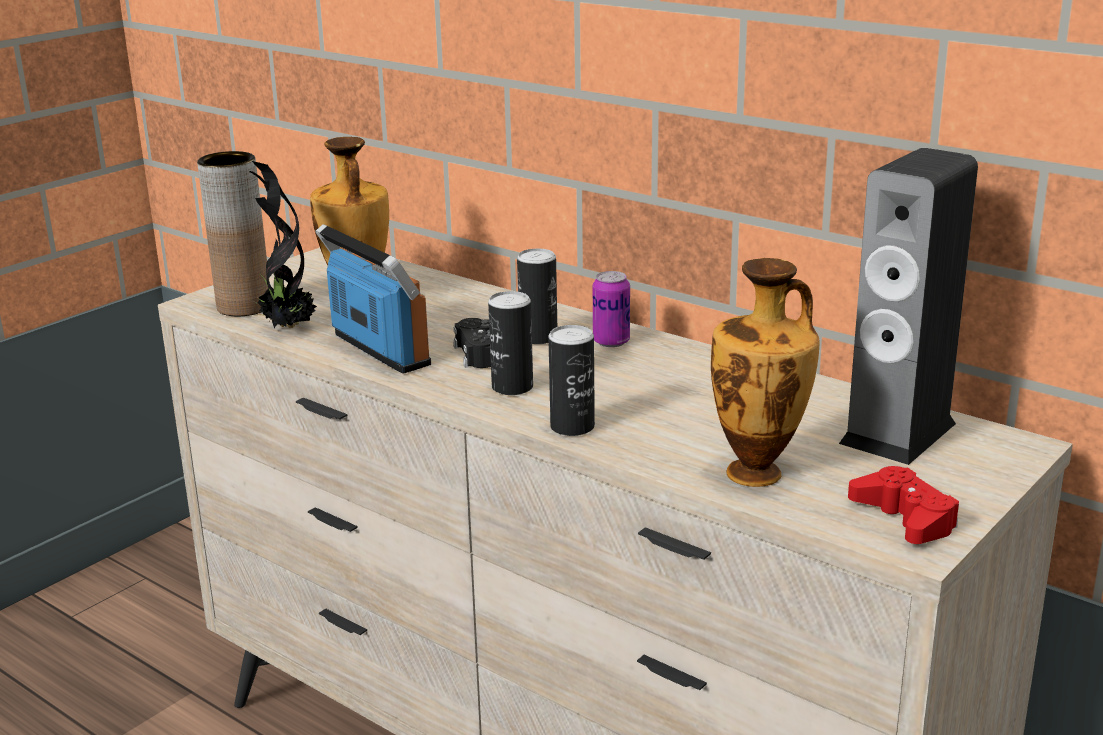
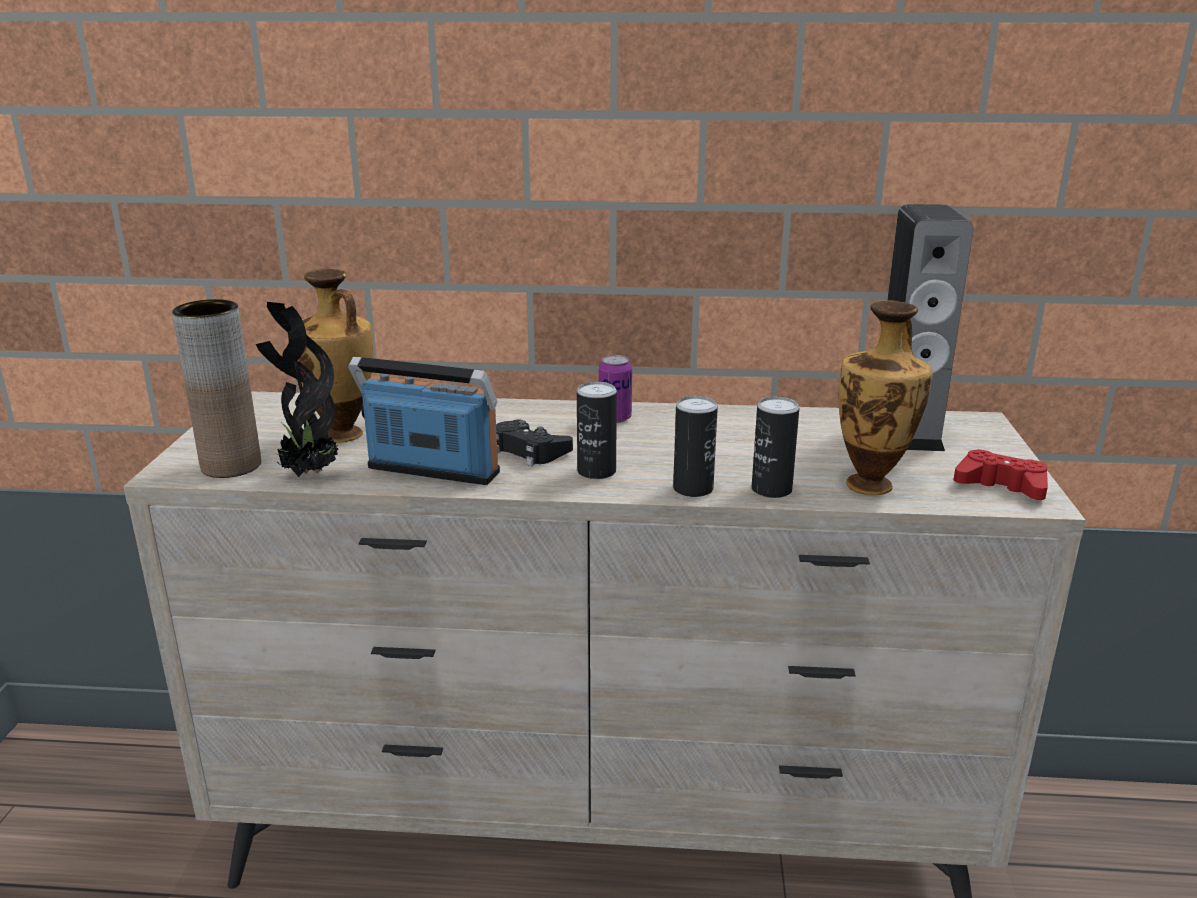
camera: 35 degrees left, 0 degrees up
(538, 337) = (553, 428): can -> can (771, 489)

